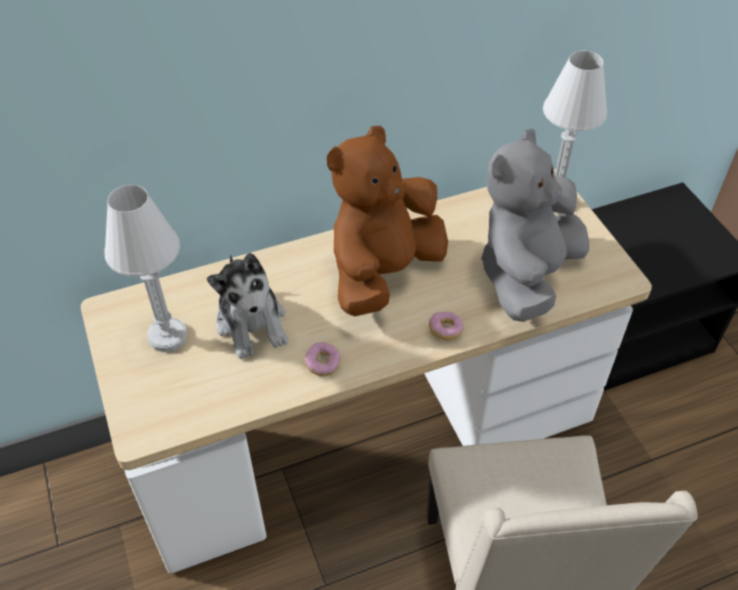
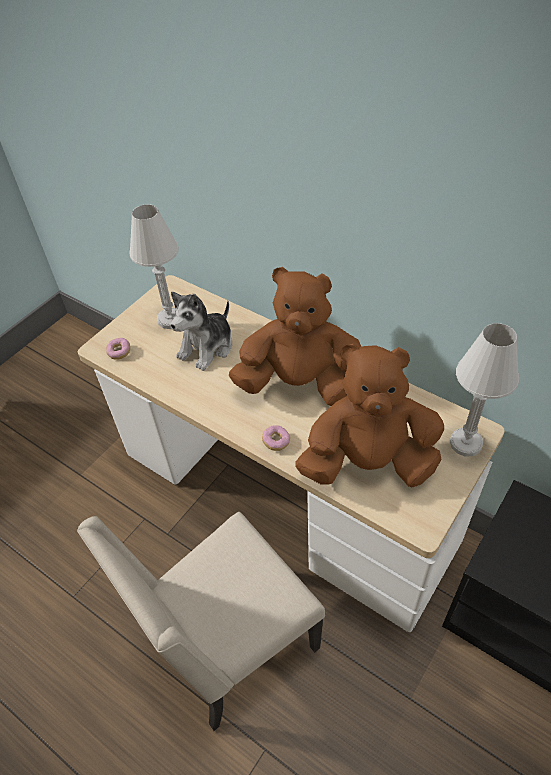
camera: 60 degrees right, 0 degrees up
(322, 364) = (200, 395): donut -> donut (119, 352)
(526, 275) = (368, 463): grey plush toy -> brown plush toy

